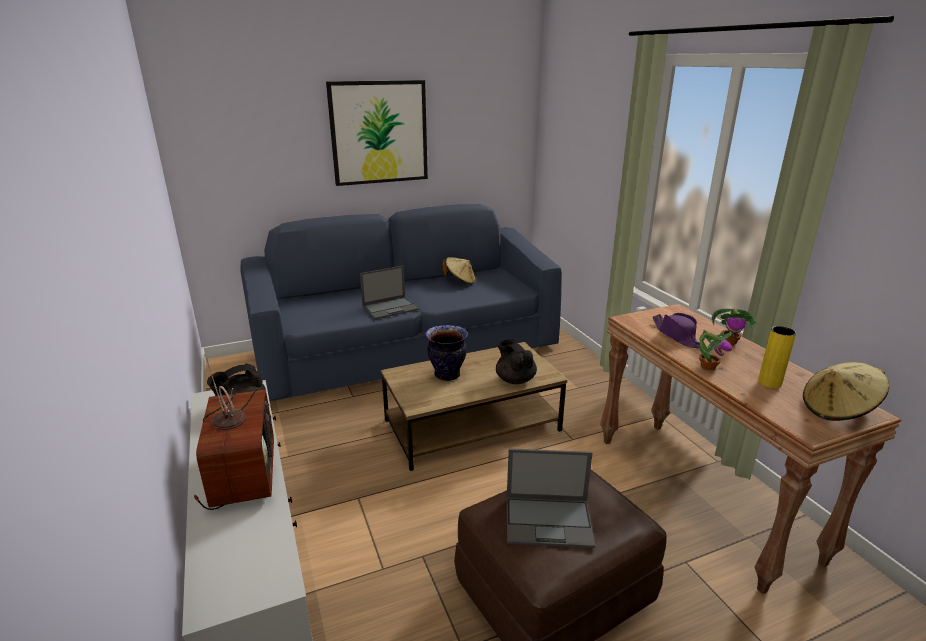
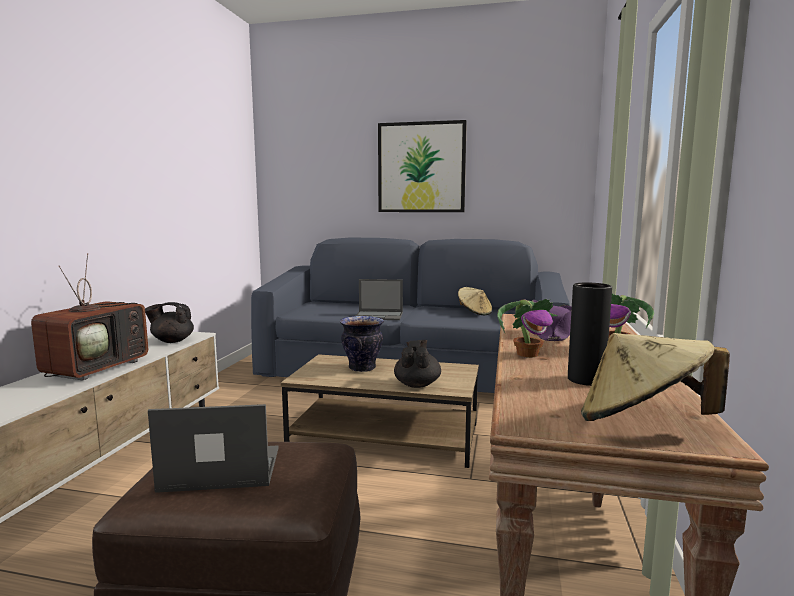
camera: 35 degrees right, 15 degrees down
(549, 521) = (220, 469): laptop -> laptop turned 135 degrees clockwise
(769, 383) = (586, 380): yellow vase -> black vase

